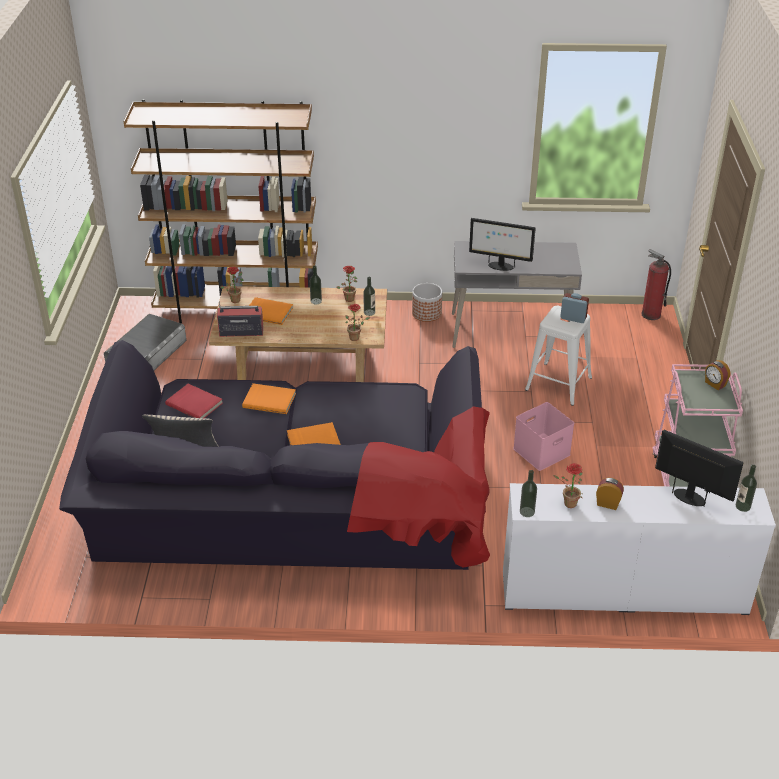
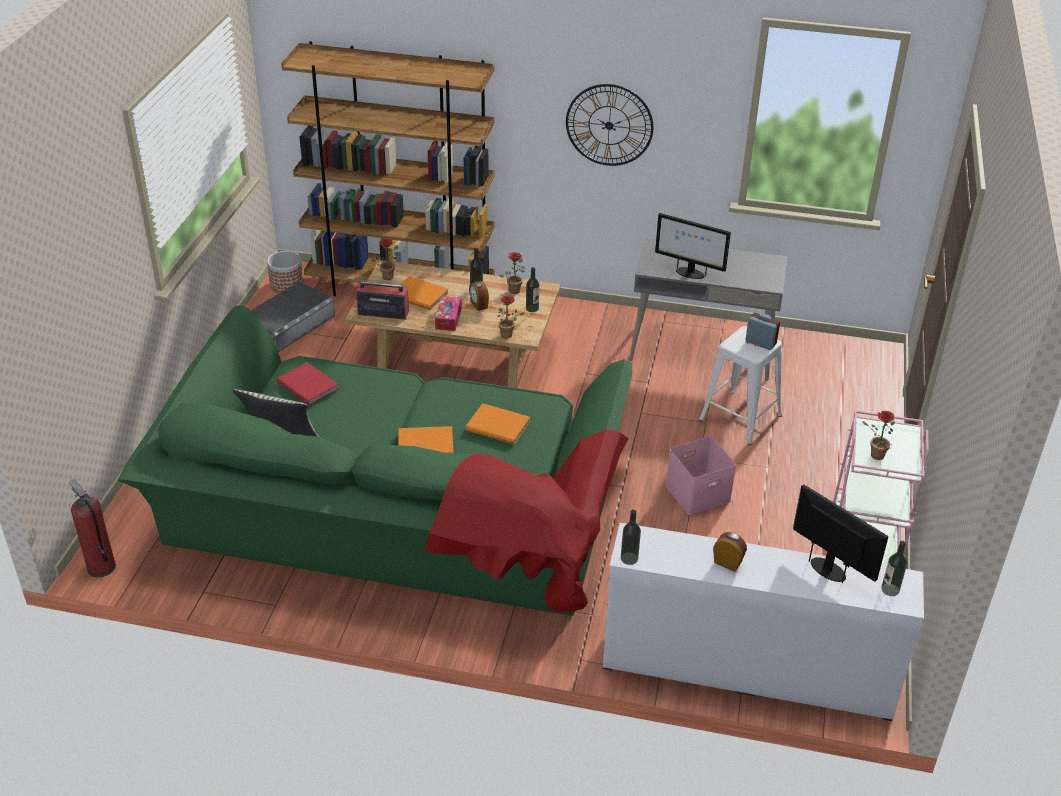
camera: 10 degrees right, 0 degrees up
(269, 400) = (391, 392): orange book -> orange book (498, 425)
(290, 502) = (395, 510): black sofa -> green sofa
(299, 330) = (448, 318): none -> tissue box
(415, 147) = (609, 125): none -> wall clock
(427, 313) = (611, 318): planter -> planter (287, 285)
(567, 504) = (679, 556): potted plant -> potted plant (874, 455)
(650, 314) = (873, 351): fire extinguisher -> fire extinguisher (101, 567)
(714, 384) = (901, 440): alarm clock -> alarm clock (478, 305)

